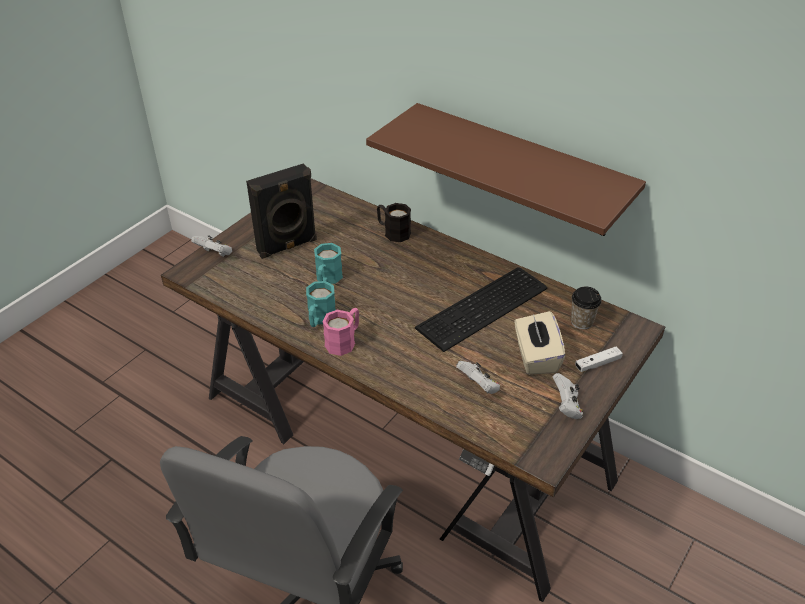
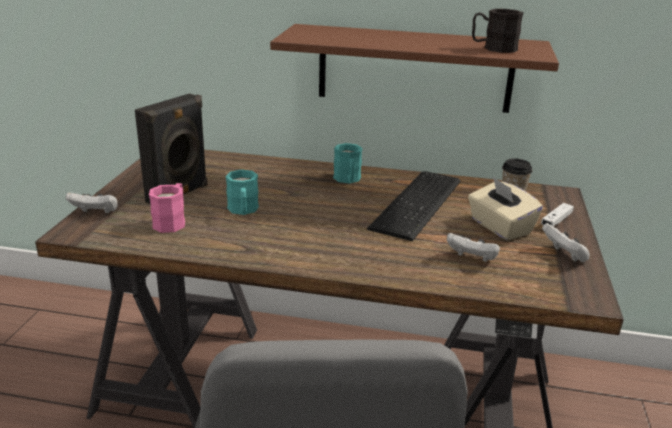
camera: 25 degrees left, 15 degrees down
(320, 319) = (260, 241): turquoise mug -> turquoise mug (348, 180)
(344, 341) = (302, 253): pink mug -> pink mug (172, 221)
(393, 232) = (282, 168): black mug -> black mug (493, 48)

